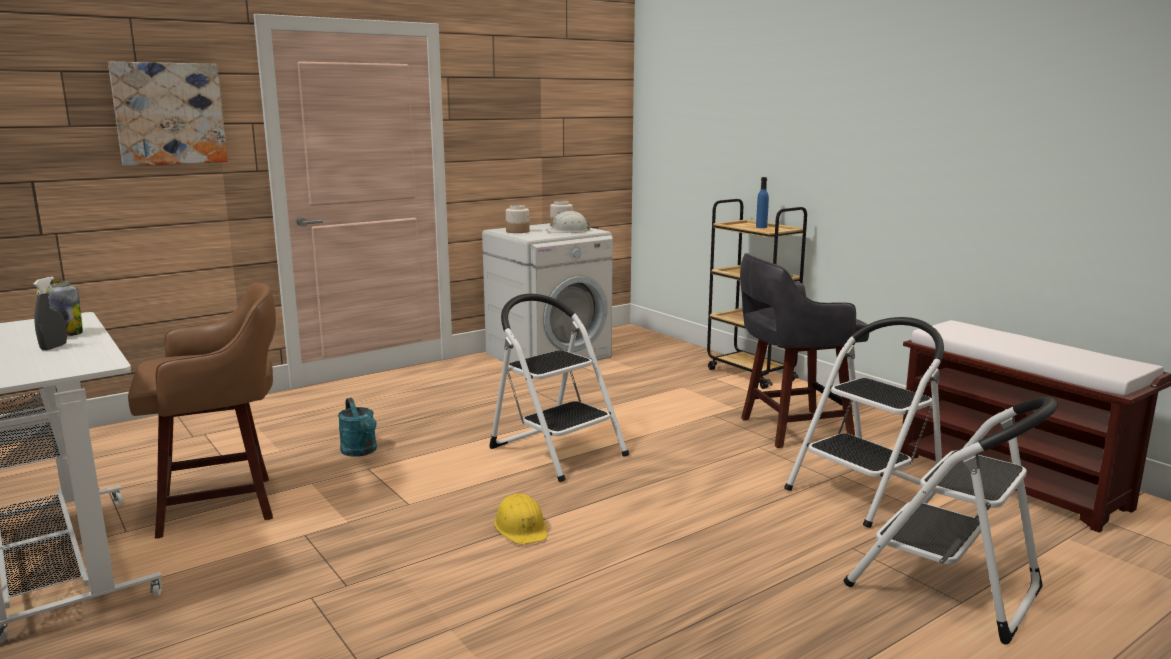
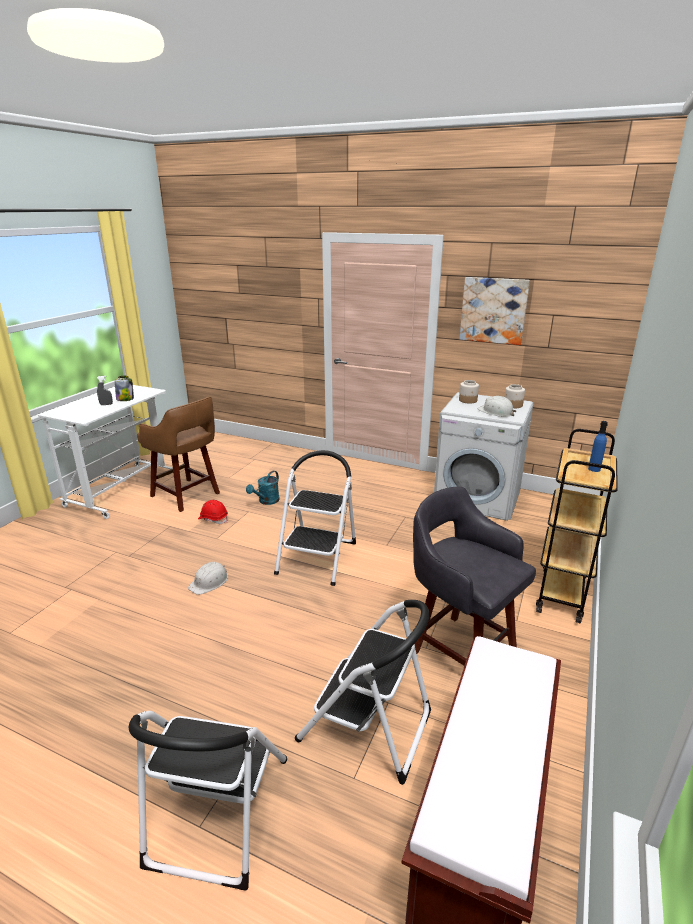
camera: 60 degrees right, 10 degrees up
(169, 114) = (278, 290): picture -> picture (493, 310)
(345, 497) = (213, 519): none -> red hard hat
(521, 528) = (209, 582): yellow hard hat -> white hard hat

